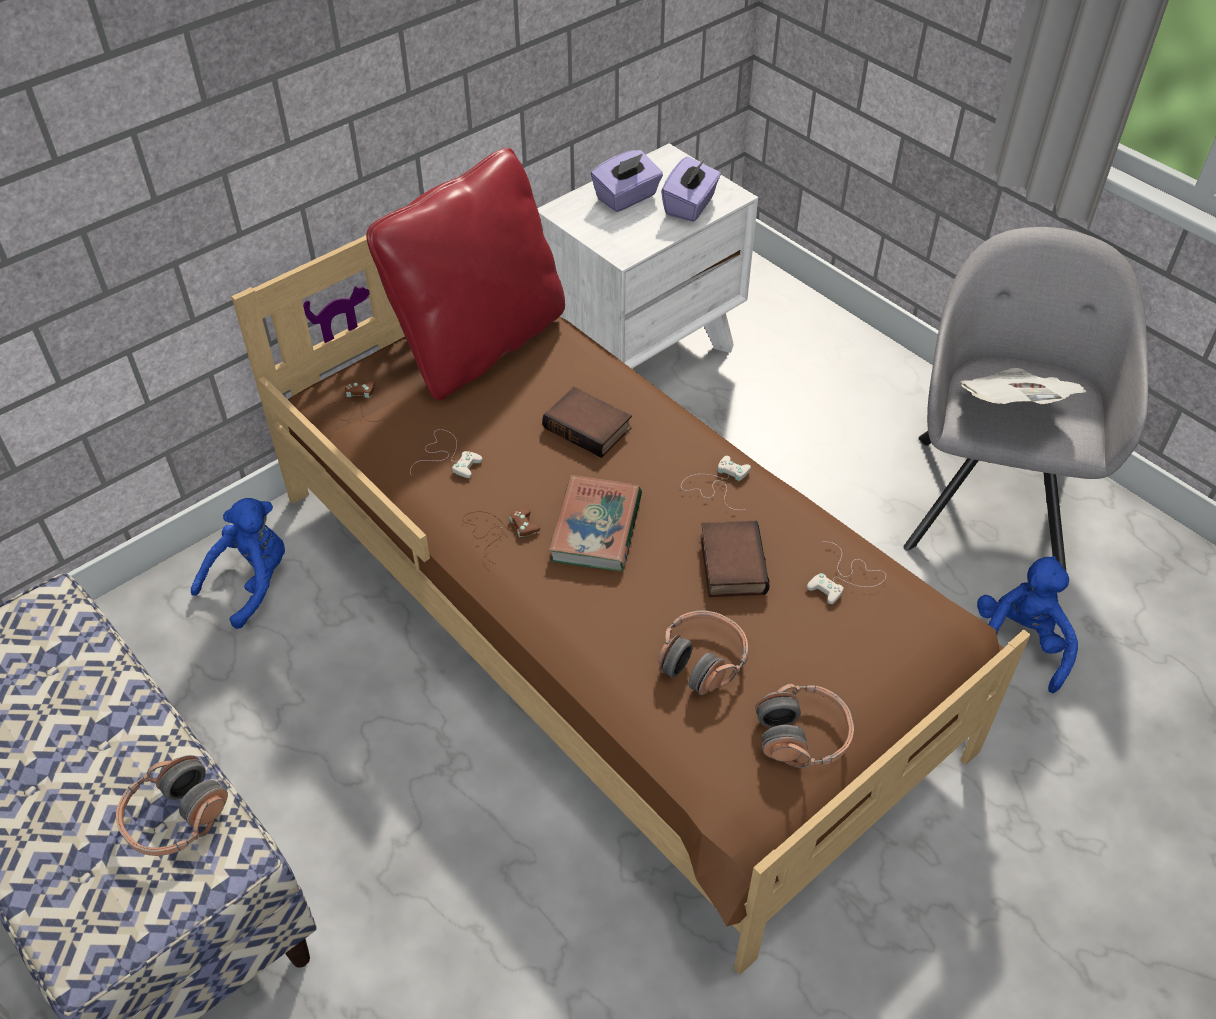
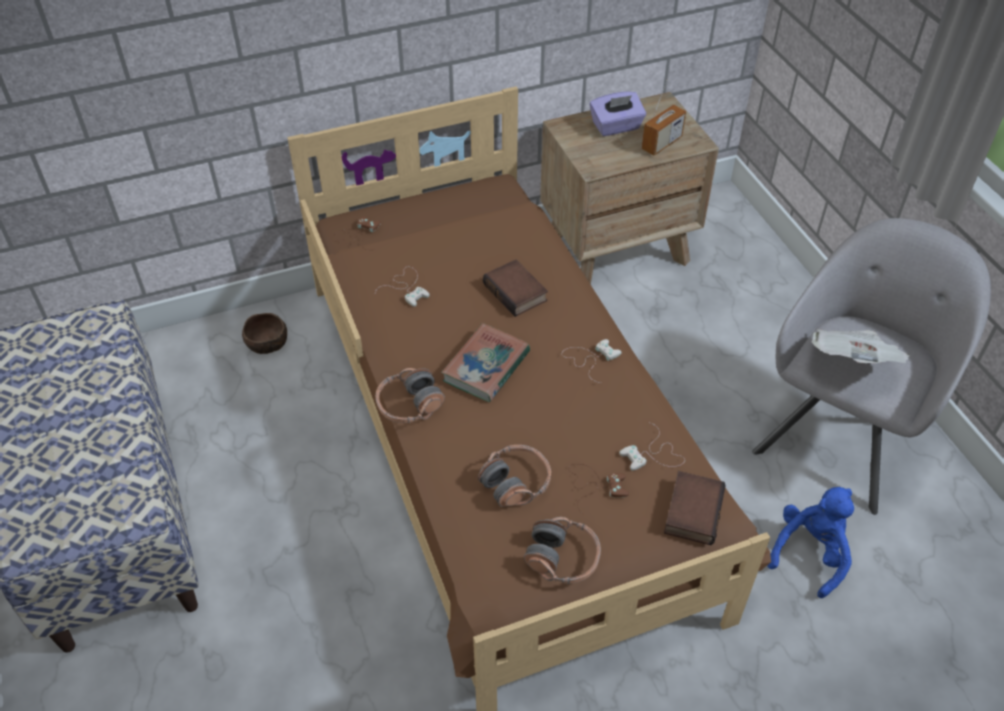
camera: 20 degrees right, 0 degrees up
(175, 817) = (118, 479): headphones -> headphones (409, 405)
(252, 582) = (268, 343): blue plush toy -> brown bowl
(480, 344) = (467, 212): red pillow -> none
(498, 530) = (416, 349): brown game controller -> brown game controller (594, 485)
(643, 351) = (617, 248): white nightstand -> brown nightstand
(690, 206) = (661, 143): purple tissue box -> radio
(730, 563) = (571, 419): book -> book (691, 510)

